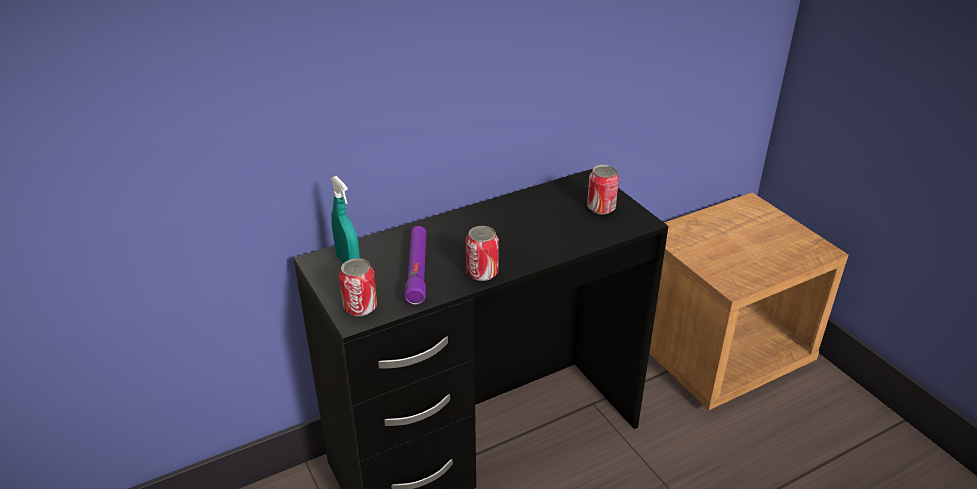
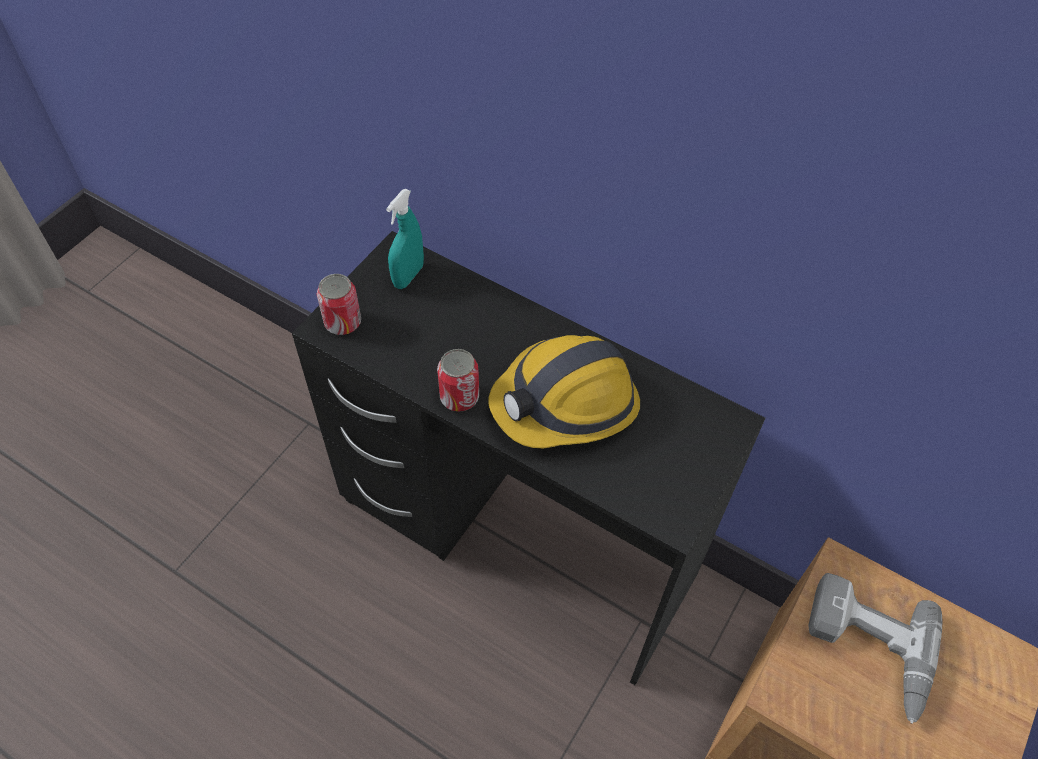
camera: 60 degrees right, 20 degrees up
(417, 270) = (430, 338): purple flashlight -> none
(525, 231) = (566, 403): none -> hard hat
(601, 208) = (673, 462): can -> none
(719, 245) = (867, 649): none -> power drill

